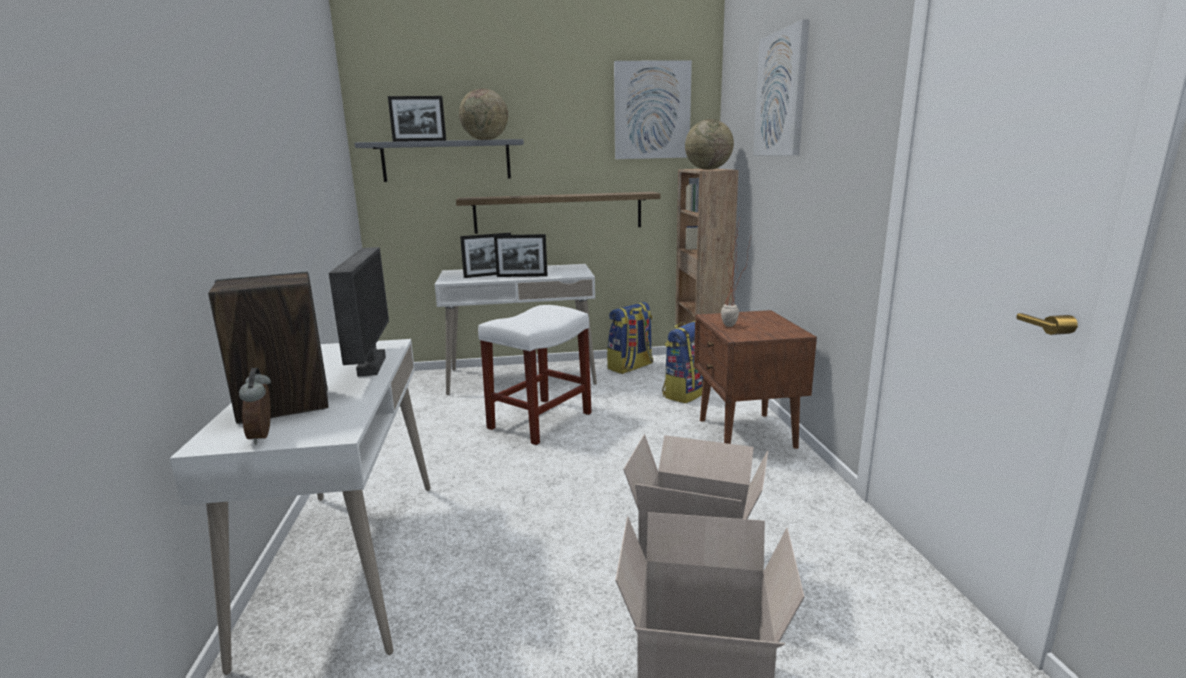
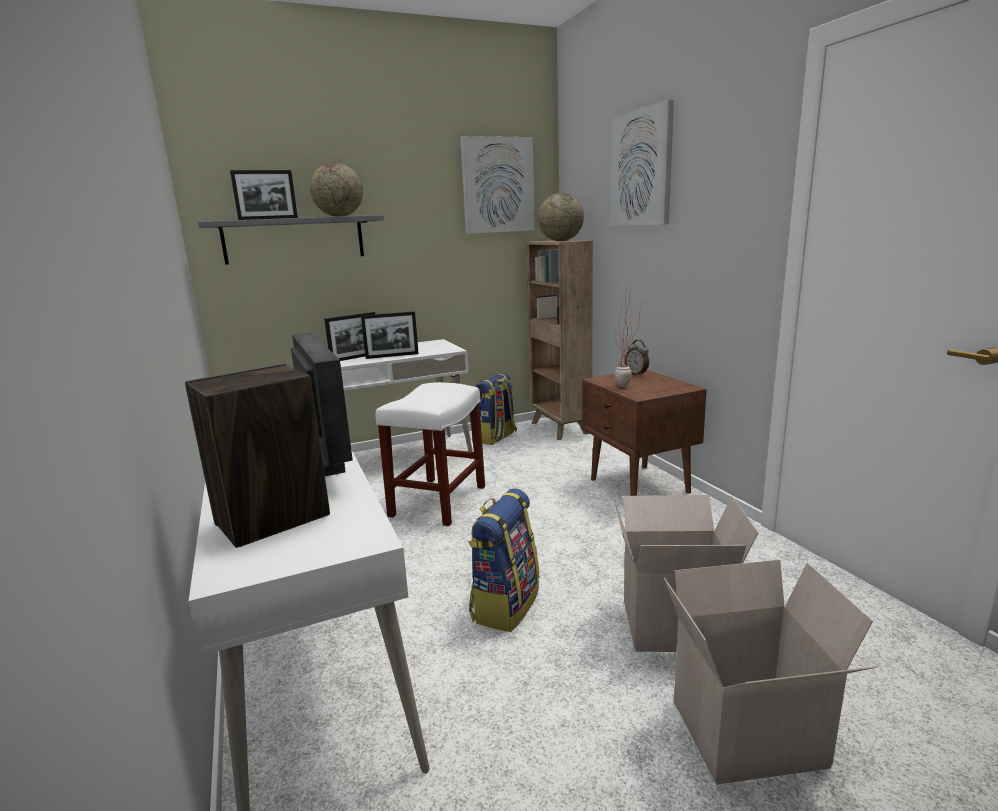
camera: 15 degrees left, 0 degrees up
(264, 436) = (285, 556): alarm clock -> alarm clock (637, 374)
(558, 212) = (413, 289): shelf -> none
(685, 393) = (562, 455): backpack -> backpack (505, 604)

